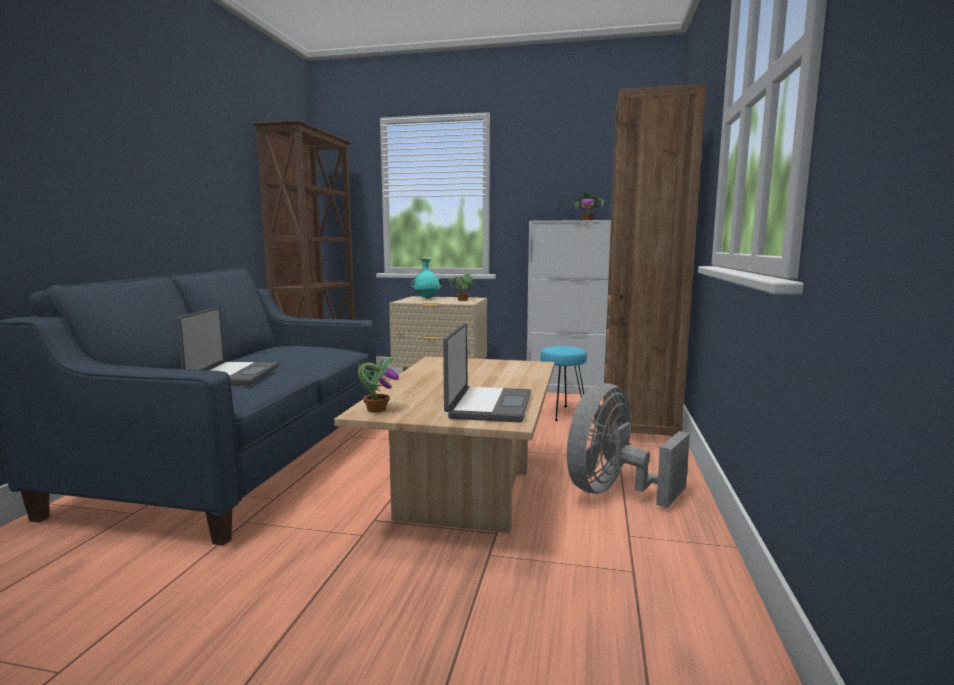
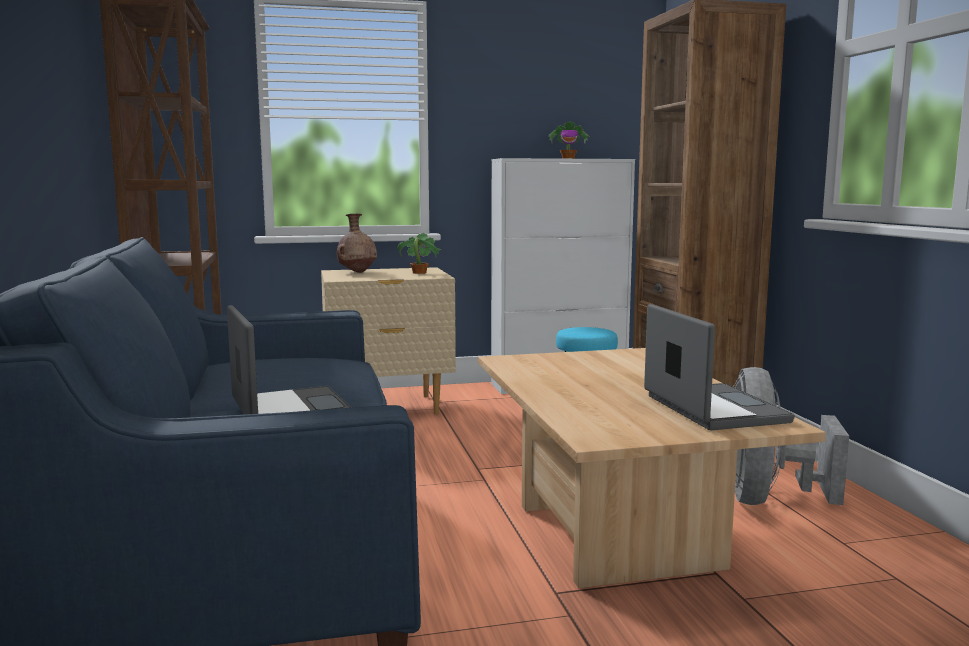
camera: 25 degrees left, 0 degrees up
(376, 409) = (600, 433): potted plant -> none
(427, 298) = (358, 272): turquoise vase -> brown vase

